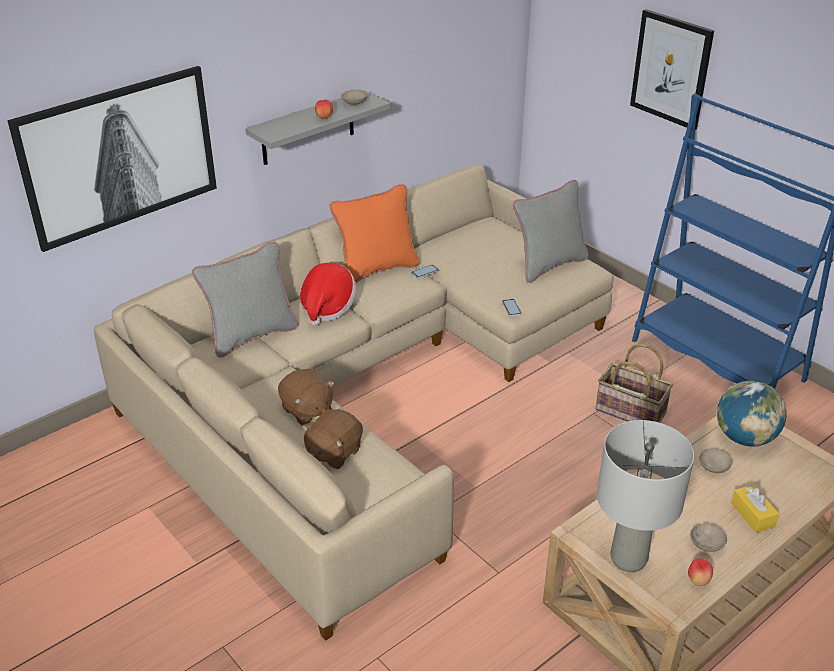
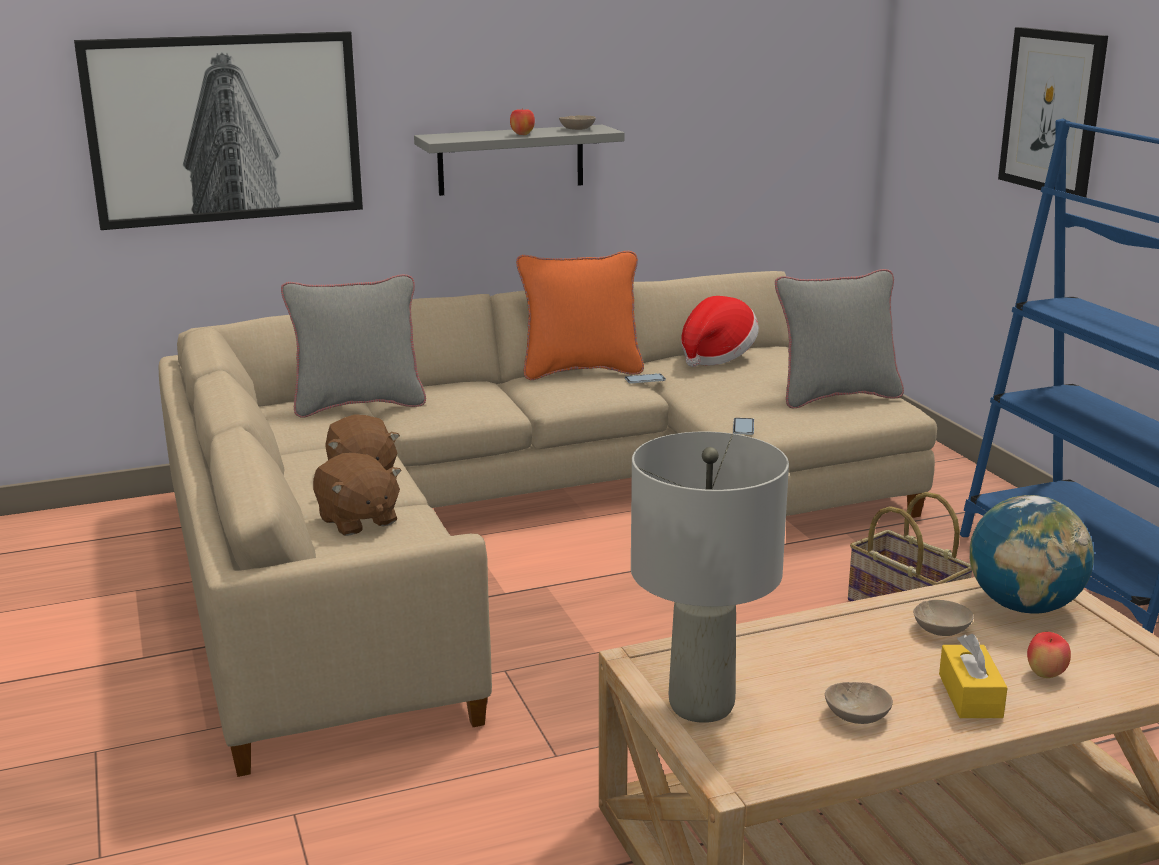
camera: 20 degrees right, 15 degrees down
(327, 308) = (480, 393): hat -> hat (716, 357)
(333, 452) = (357, 521): brown plush toy -> brown plush toy turned 90 degrees counterclockwise
(698, 581) = (804, 756): apple -> apple (1045, 675)

